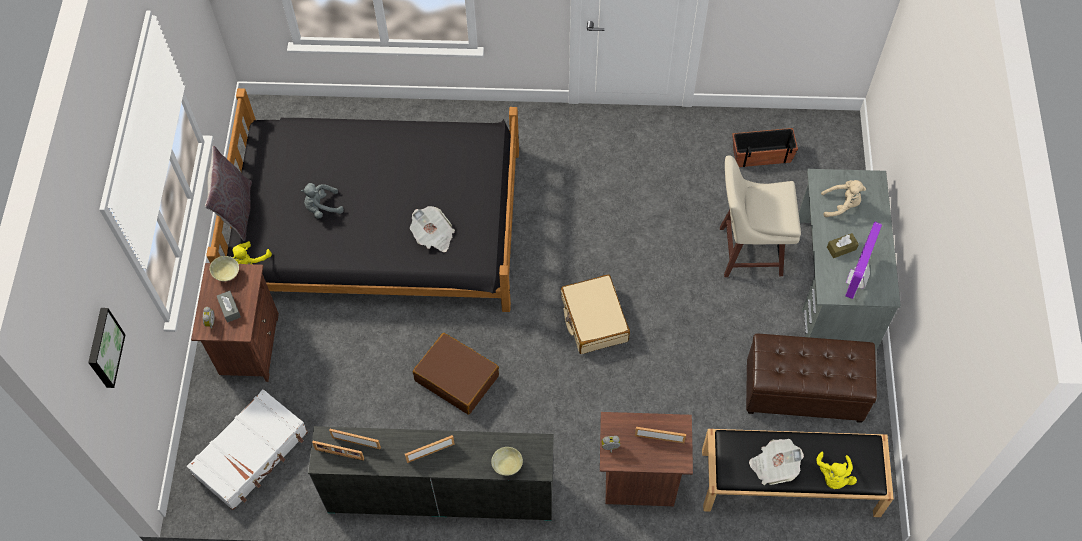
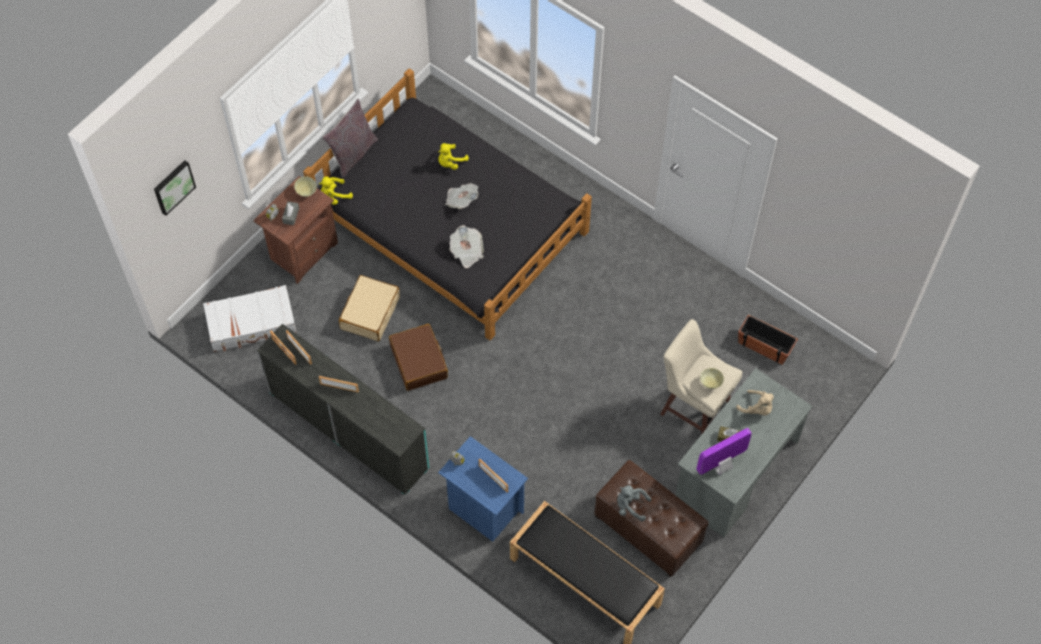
camera: 35 degrees right, 0 degrees up
(322, 207) = (409, 186): grey plush toy -> grey plush toy (630, 506)
(507, 465) = (380, 428): beige bowl -> beige bowl (711, 382)
(594, 319) = (543, 383): beige suitcase -> beige suitcase (369, 313)
(638, 480) = (483, 509): brown nightstand -> blue nightstand
(773, 466) = (565, 553): newspaper -> newspaper (461, 200)
(833, 476) = (600, 588): yellow plush toy -> yellow plush toy (450, 162)

